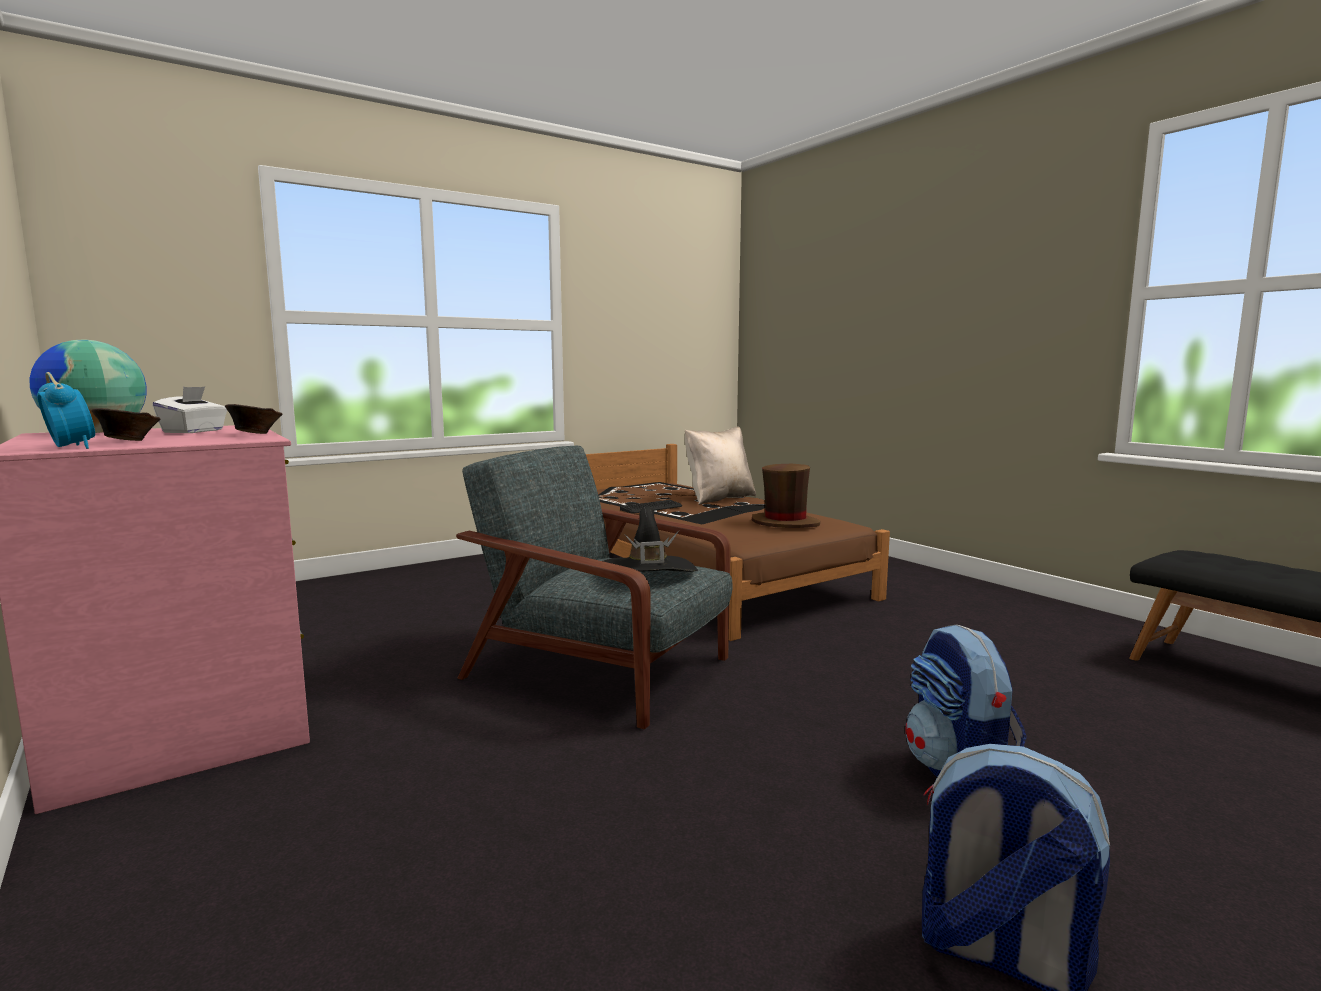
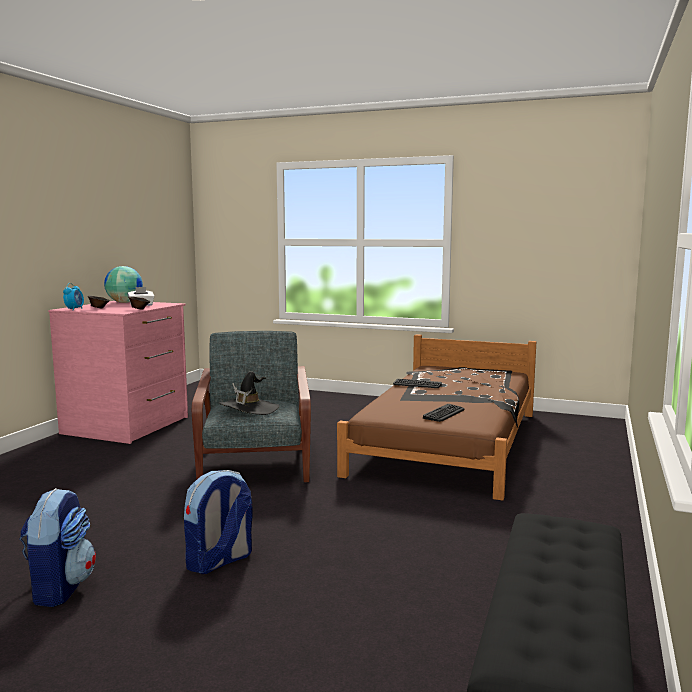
camera: 55 degrees right, 0 degrees up
(718, 498) = (486, 389): beige pillow -> none
(785, 523) = (444, 413): brown hat -> keyboard

